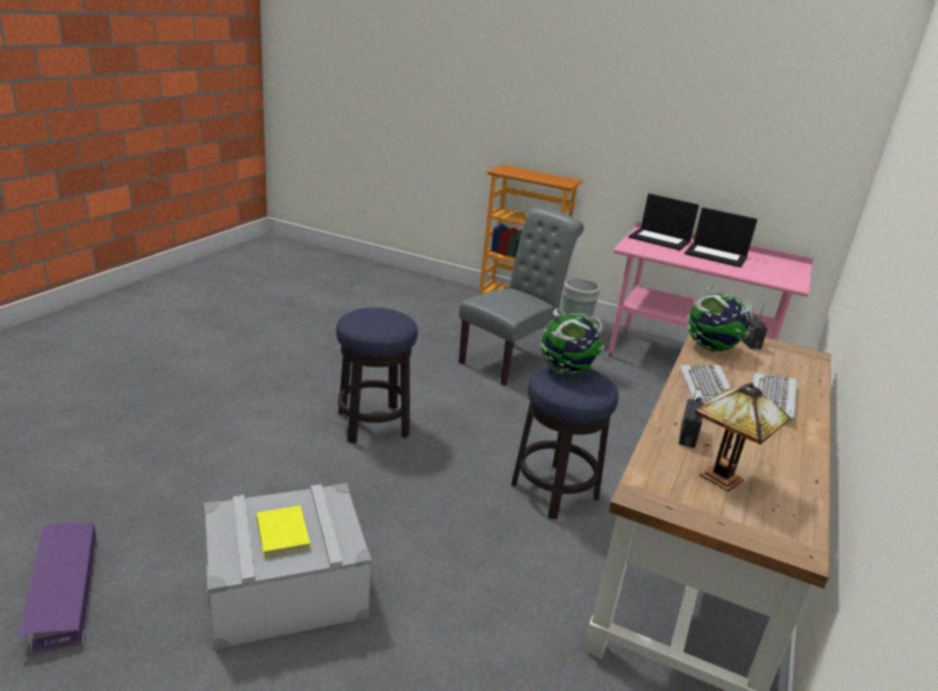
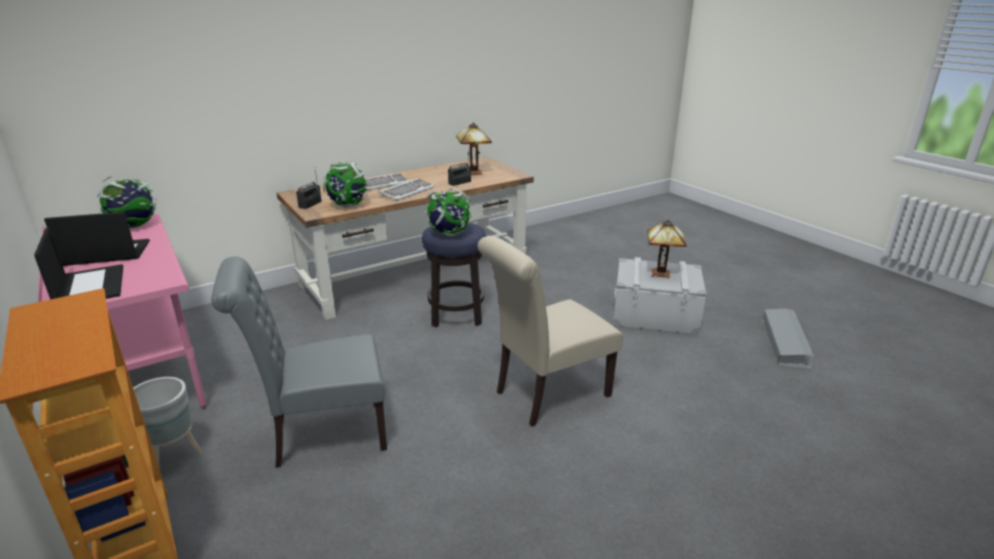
camera: 145 degrees left, 0 degrees up
(61, 590) = (785, 342): purple storage box -> grey storage box
(282, 534) = (662, 273): yellow book -> table lamp
(373, 424) = (546, 395): stool -> beige chair
(716, 255) = (105, 254): laptop -> laptop turned 75 degrees counterclockwise
(773, 276) = (134, 226): none -> globe

